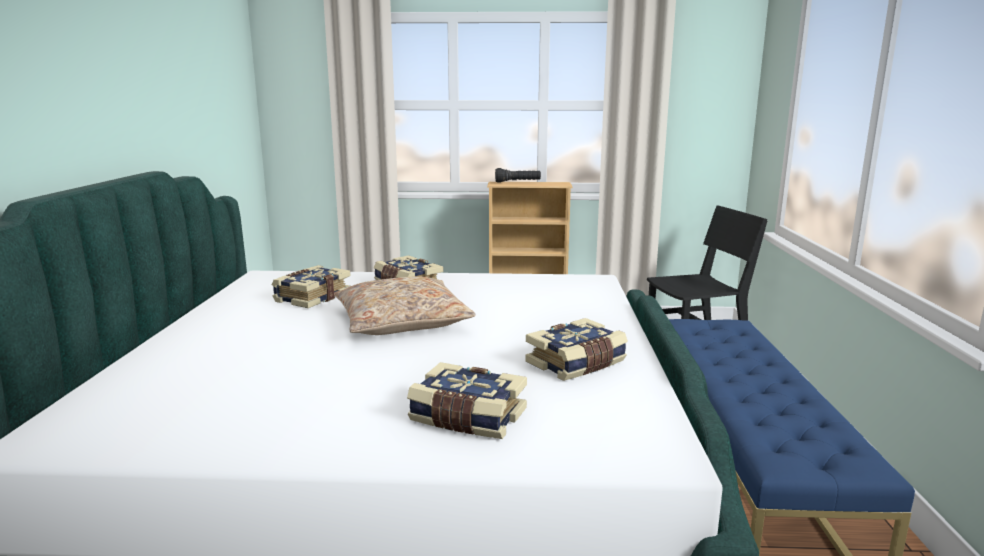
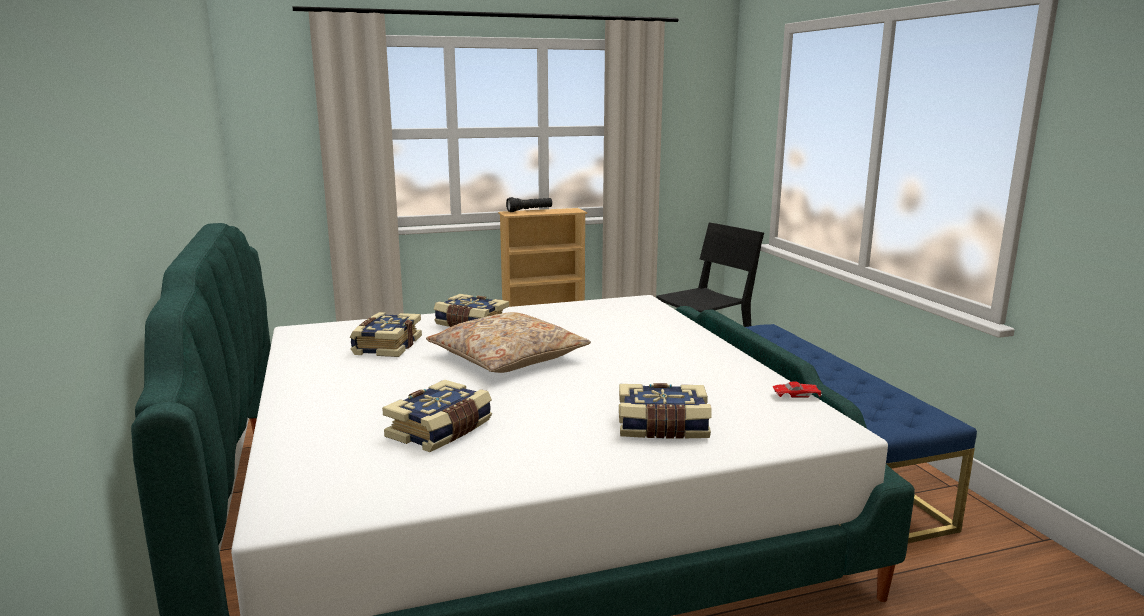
camera: 20 degrees left, 0 degrees up
(577, 364) = (702, 373): book -> book (441, 431)
(658, 404) = (796, 394): none -> red toy car

